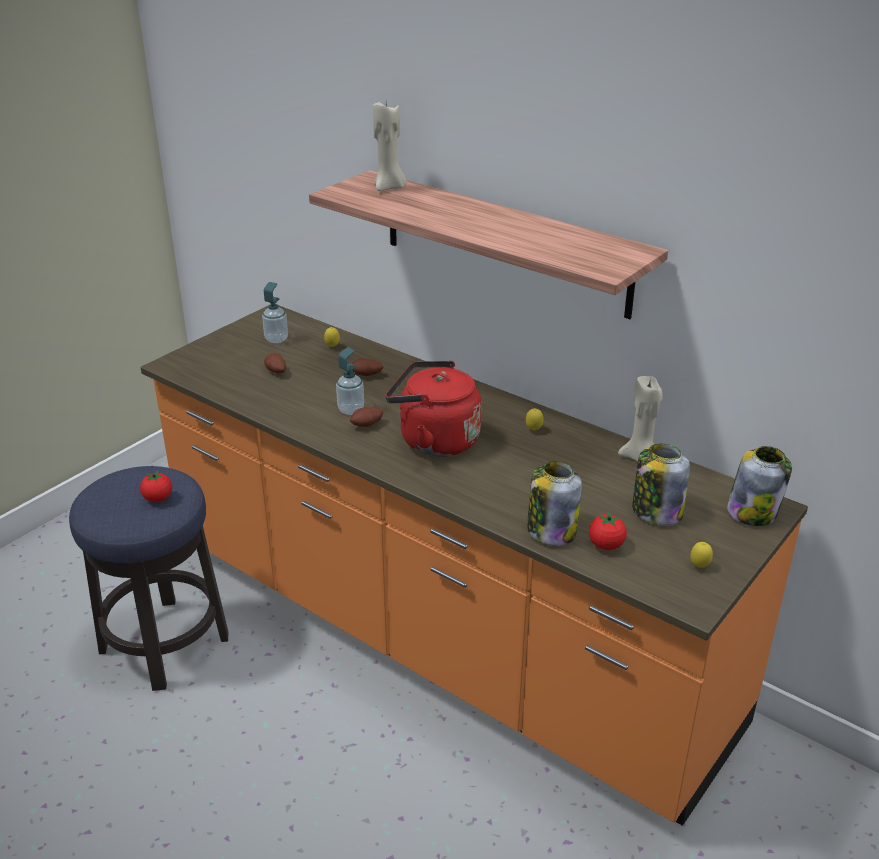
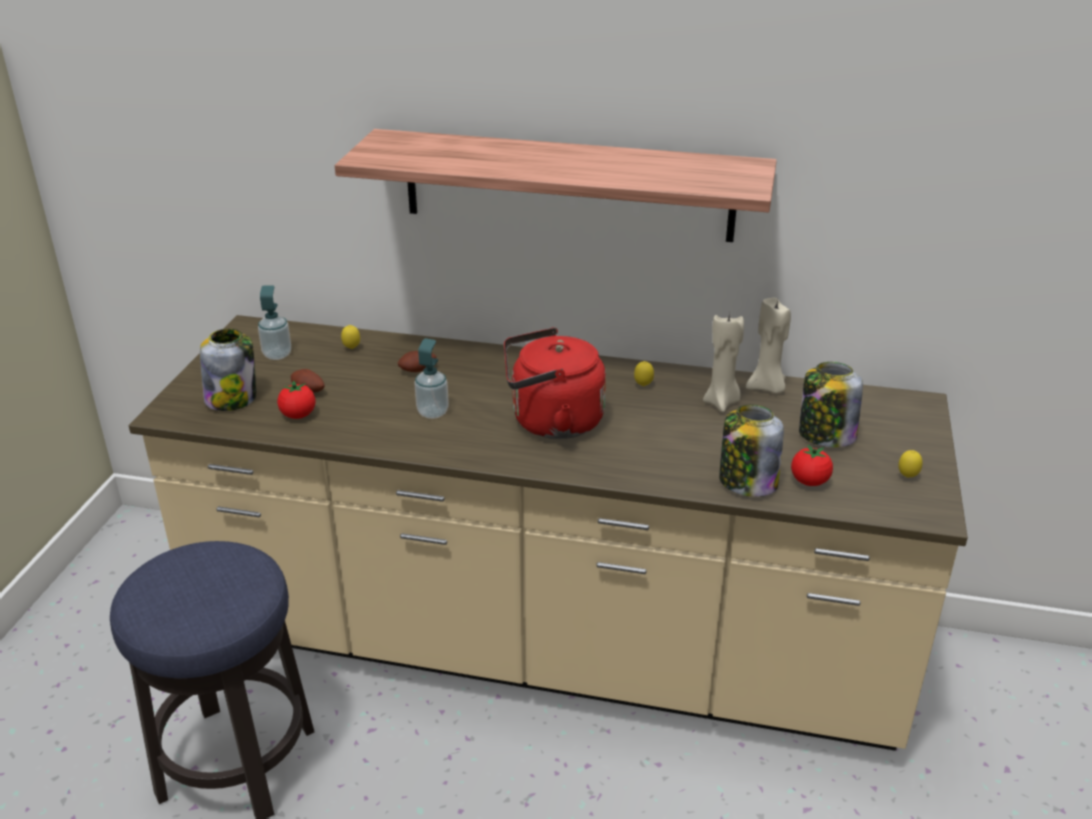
camera: 25 degrees left, 0 degrees up
(158, 498) = (229, 580): tomato -> tomato (298, 415)
(367, 425) = (466, 425): potato -> none
(389, 188) = (421, 143): beige candle -> beige candle (721, 402)
(439, 634) = (546, 644): orange counter -> beige counter
(753, 512) = (907, 412): jar -> jar (232, 398)

